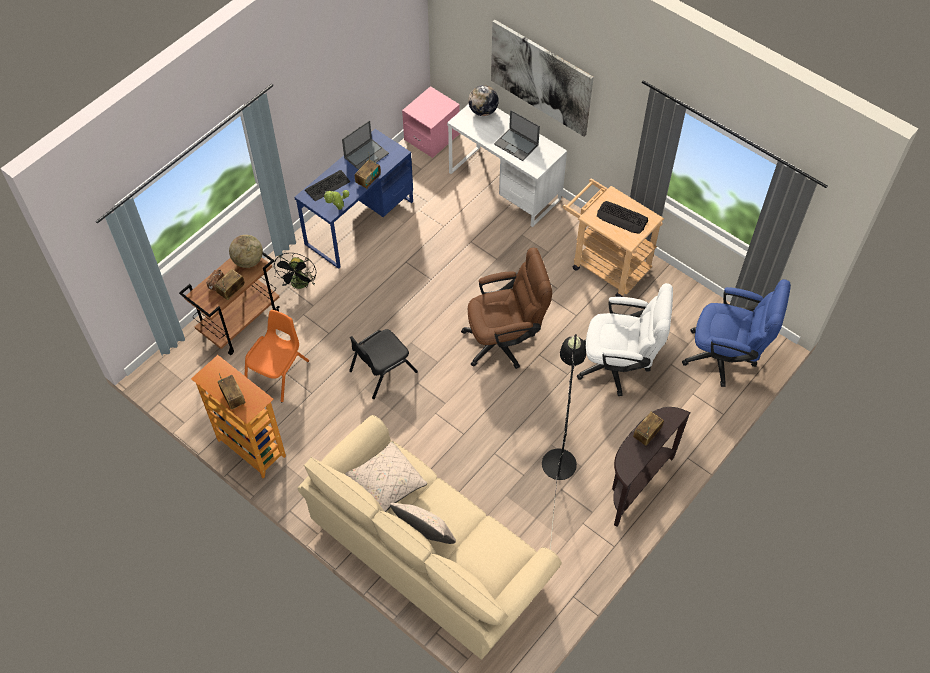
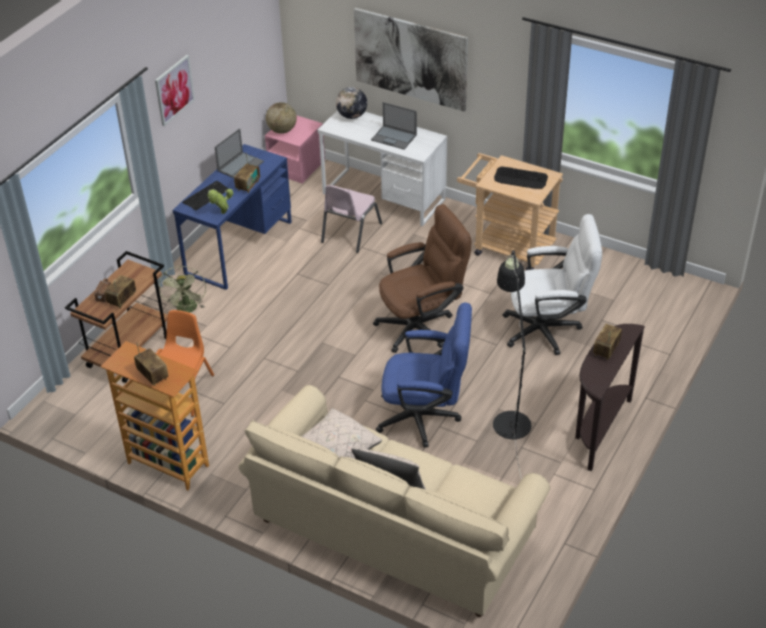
camera: 10 degrees left, 15 degrees down
(248, 261) = (134, 272): globe -> globe (282, 130)
(299, 285) = (187, 310): black fan -> green fan
(304, 91) = (174, 90): none -> picture
(382, 371) = (297, 372): black chair -> none
(464, 223) = (350, 233): none -> pink chair
(726, 358) = (656, 306): blue office chair -> blue office chair (425, 418)

